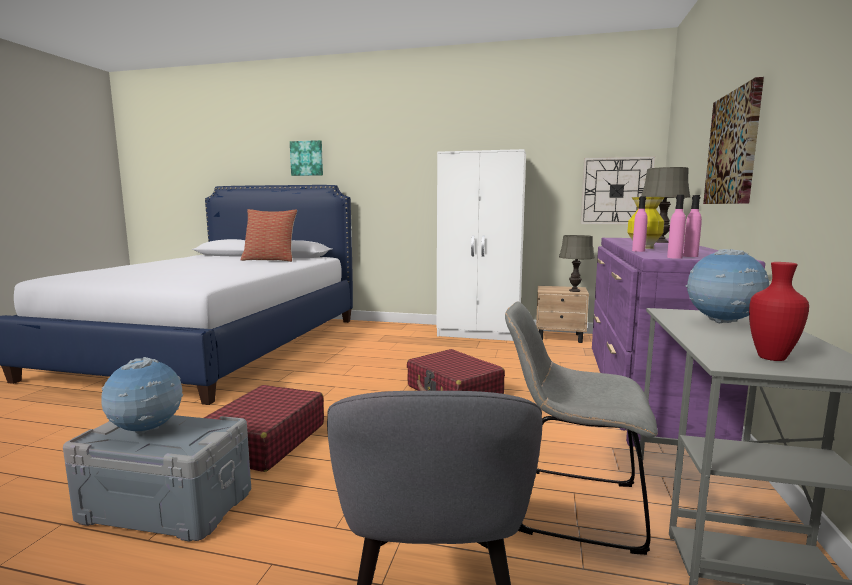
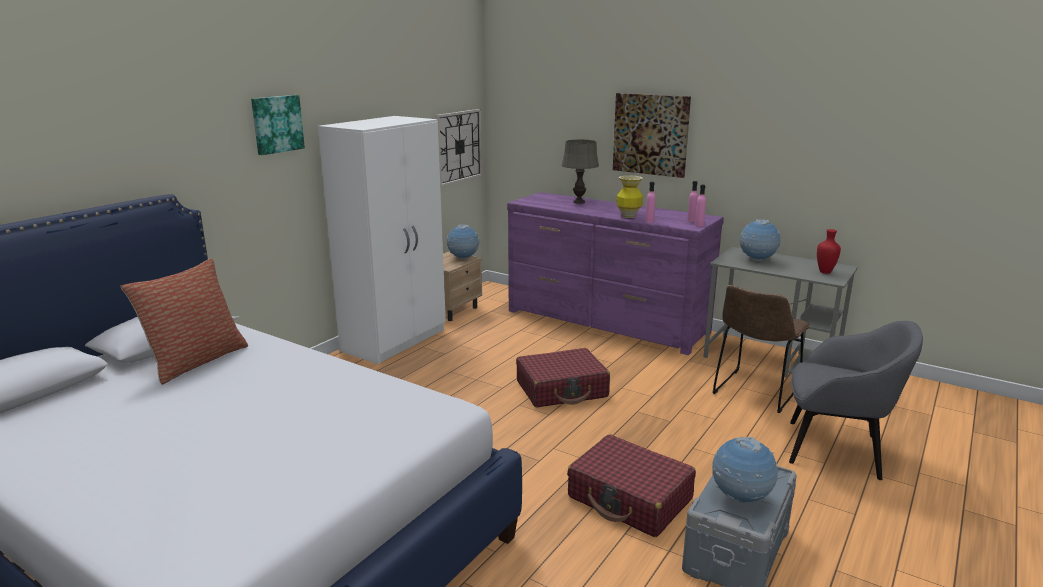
camera: 70 degrees left, 10 degrees up
(307, 158) = (90, 151): picture -> picture (277, 124)
(569, 506) = (754, 392): grey chair -> brown chair
(574, 291) = (463, 259): grey table lamp -> globe

